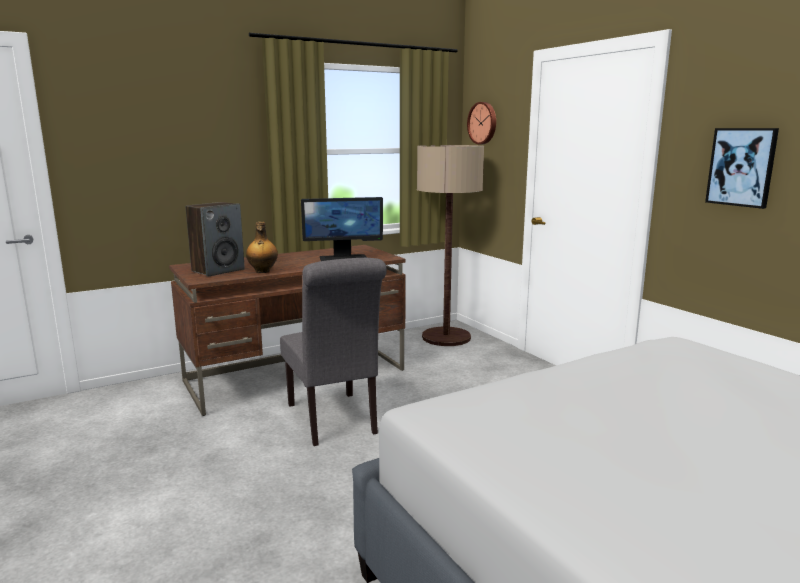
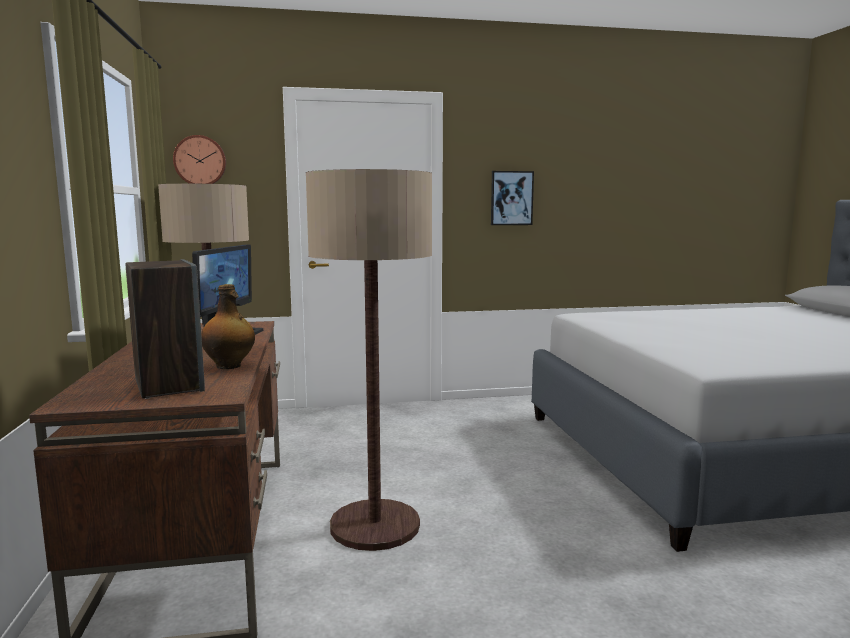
camera: 70 degrees left, 5 degrees down
(334, 421) = (375, 526): grey chair -> floor lamp

